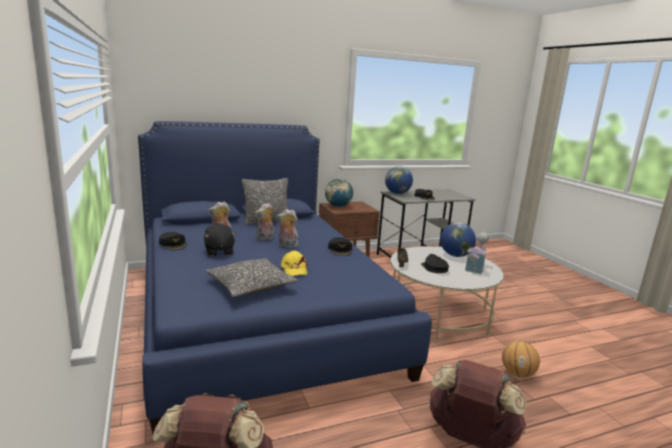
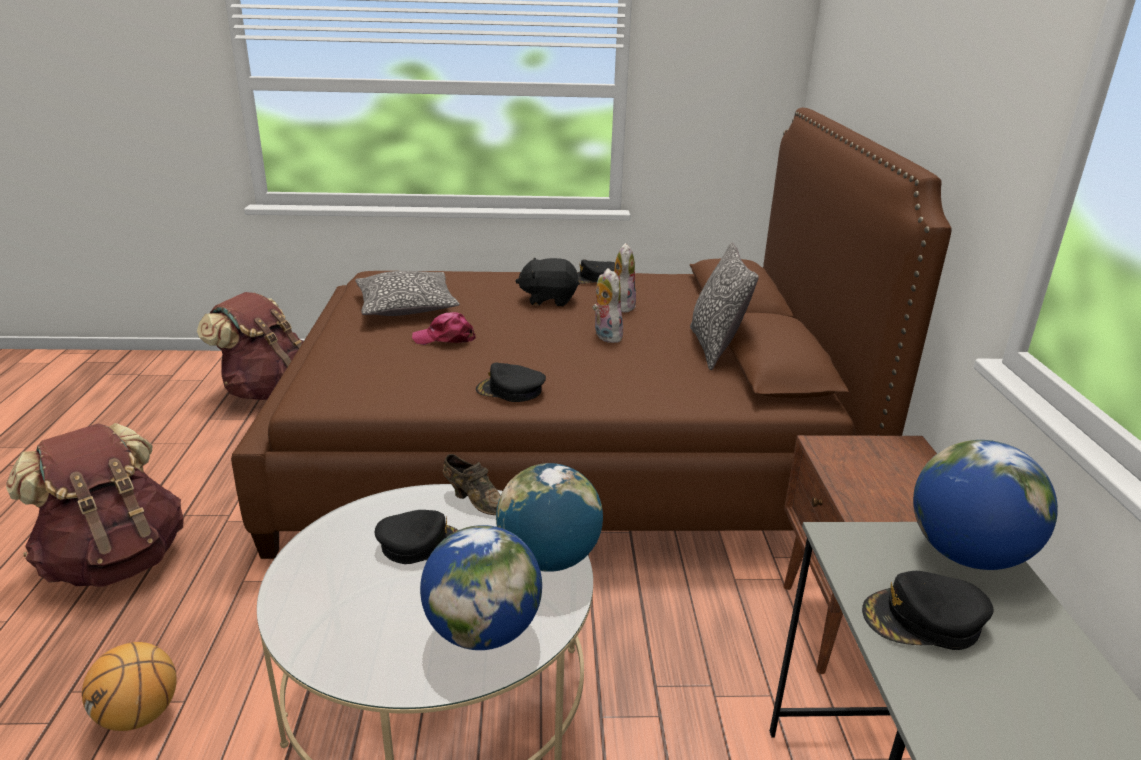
camera: 110 degrees right, 10 degrees up
(258, 314) = (563, 445): blue bed -> brown bed
(287, 245) = (556, 347): plush toy -> none
(294, 269) = (445, 338): yellow cap -> pink cap
(338, 206) = (890, 459): globe -> globe (548, 559)
(476, 268) = (369, 629): toy house -> none

